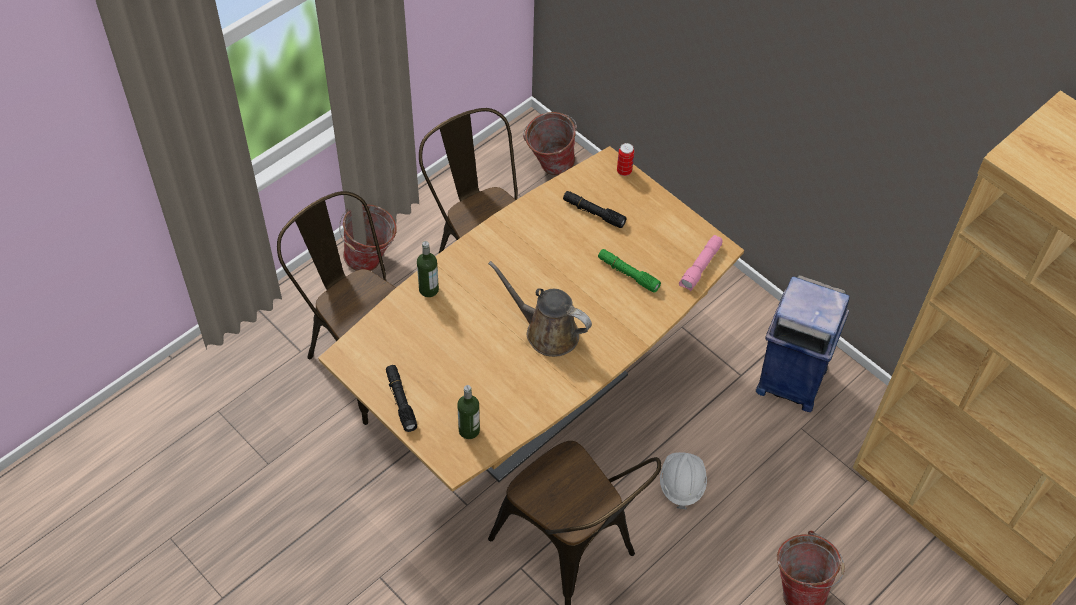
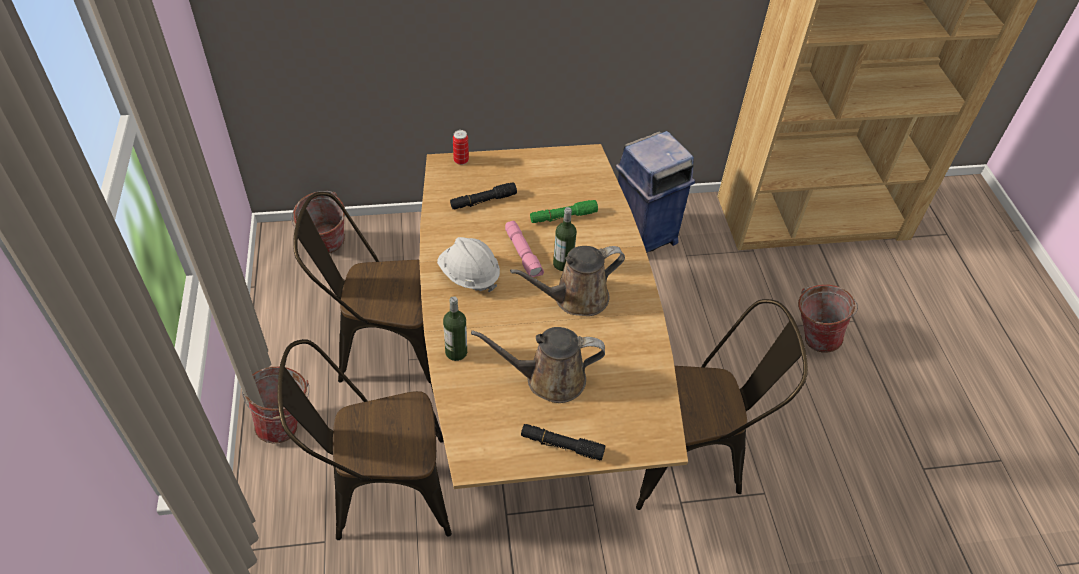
camera: 55 degrees left, 5 degrees down
(453, 359) = (549, 379): none -> brown watering can
(469, 430) = (634, 411): bottle -> bottle (563, 264)
(681, 484) = (681, 349): white hard hat -> white hard hat (469, 275)
(701, 267) = (596, 174): pink flashlight -> pink flashlight (523, 254)

